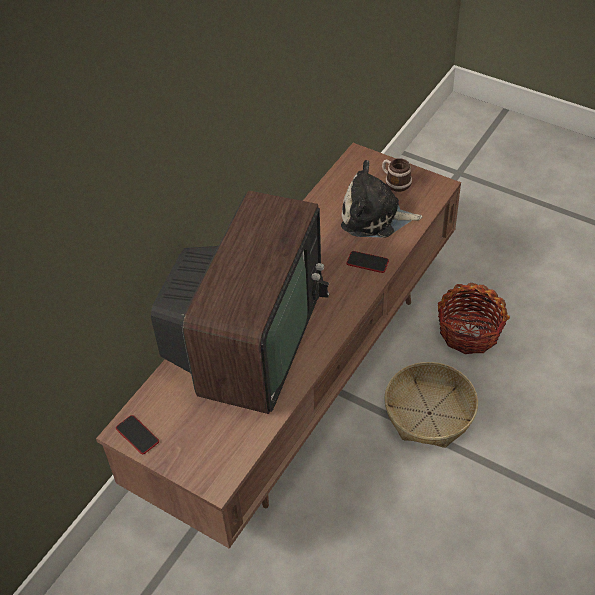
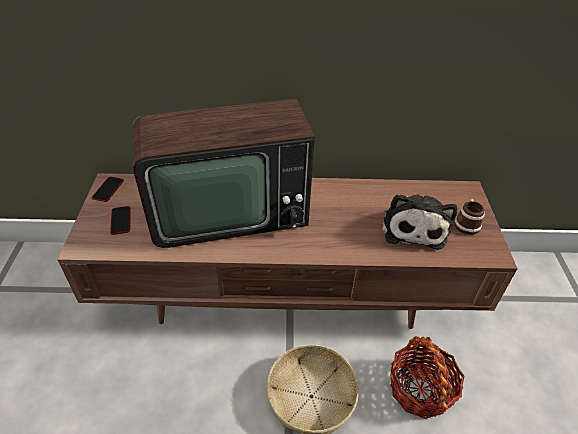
camera: 55 degrees right, 5 degrees down
(367, 262) = (360, 243): phone -> phone (120, 220)
(375, 217) = (414, 227): plush toy -> plush toy turned 150 degrees counterclockwise

